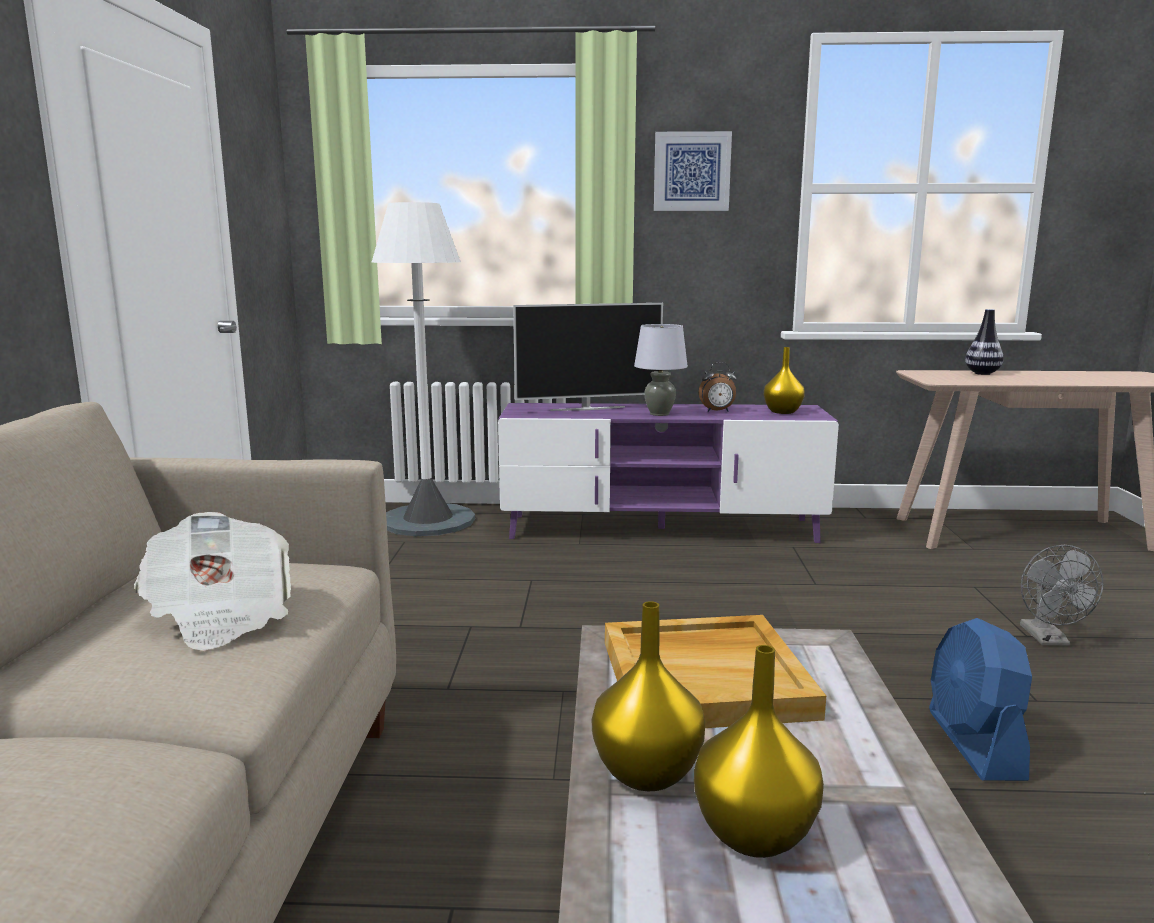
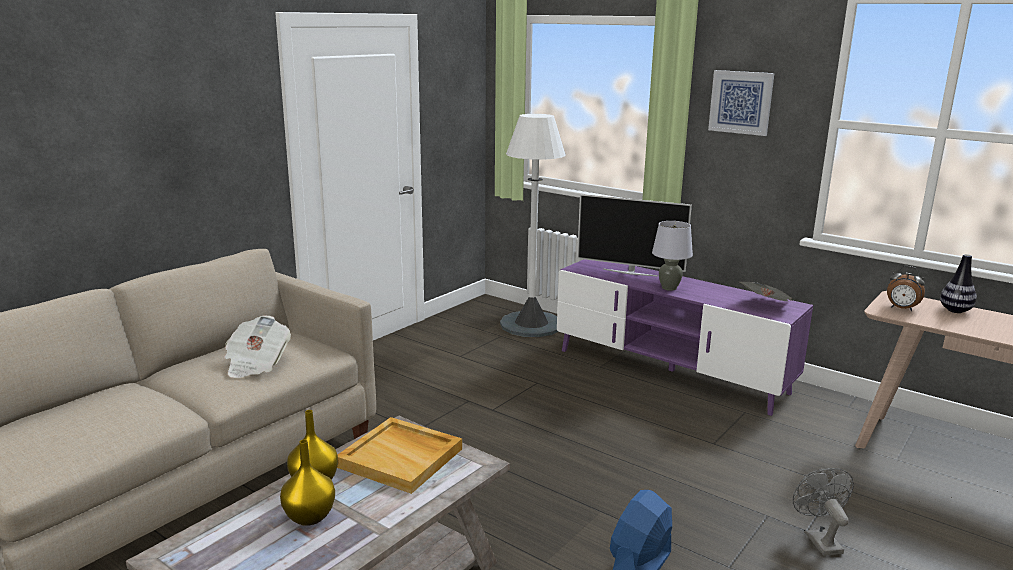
camera: 35 degrees right, 5 degrees up
(717, 411) = (716, 294): alarm clock -> alarm clock (901, 309)
(782, 411) = (766, 305): yellow vase -> newspaper
(1048, 639) = (819, 539): grey fan -> grey fan turned 135 degrees clockwise

